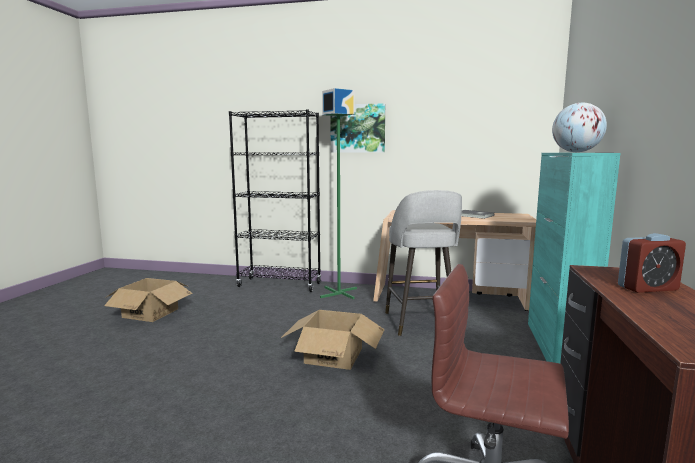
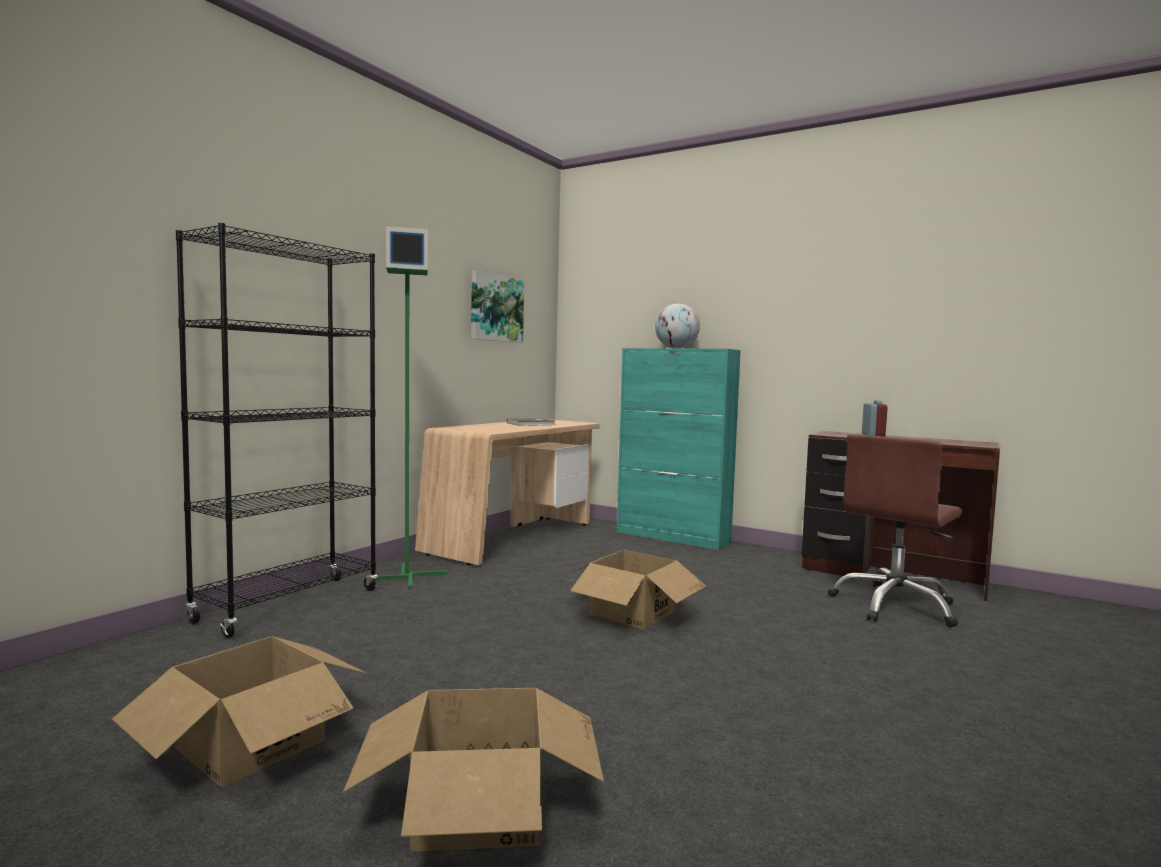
camera: 70 degrees left, 5 degrees down
(98, 356) = (478, 806): none -> cardboard box
(358, 128) = (380, 296): picture -> picture (496, 308)
(420, 323) = (575, 562): grey stool -> none

